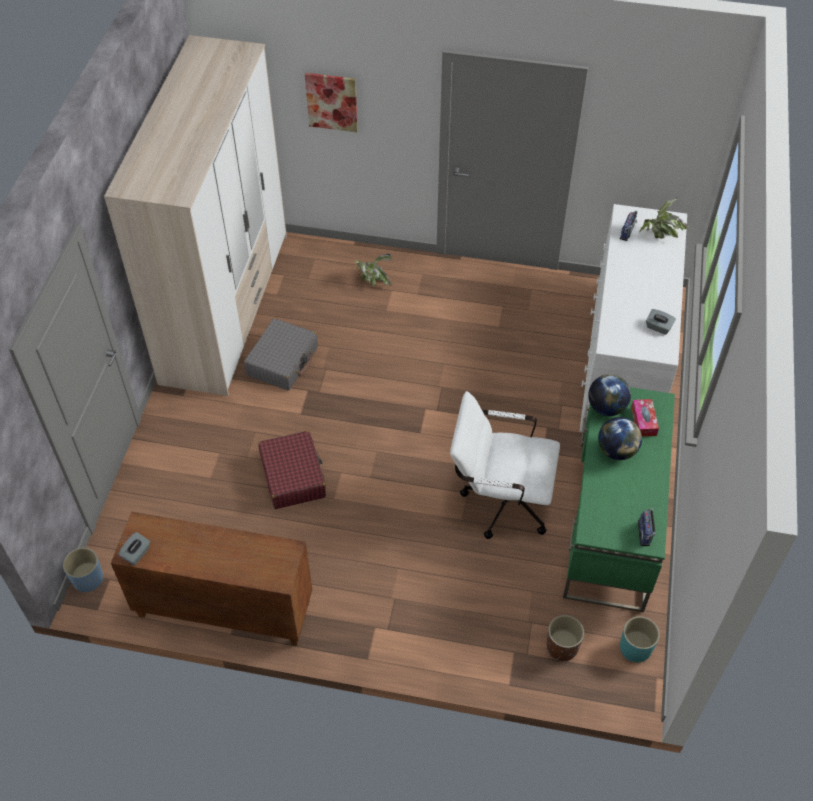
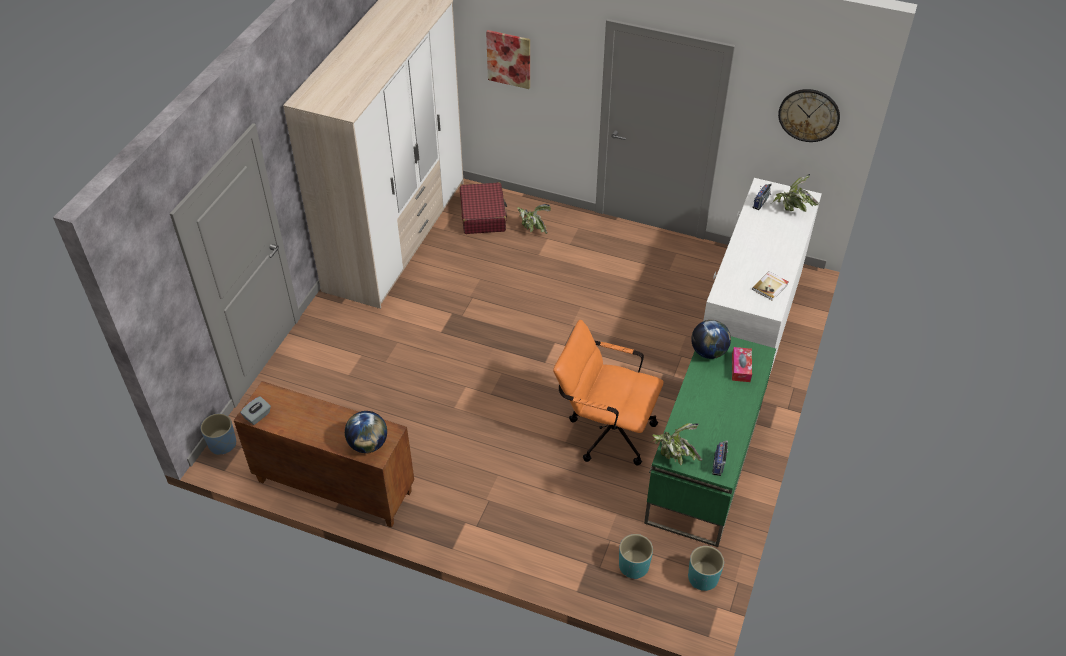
camera: 10 degrees right, 5 degrees down
(282, 361) = (435, 286): grey suitcase -> none
(293, 476) = (422, 383): red suitcase -> red suitcase (483, 215)
(499, 500) = (604, 430): white office chair -> orange office chair
(562, 647) = (633, 566): brown planter -> turquoise planter
(596, 530) = (673, 455): none -> potted plant
(616, 451) = (709, 390): globe -> globe (368, 444)
(658, 327) = (770, 287): grey tissue box -> book
(671, 133) = (809, 115): none -> wall clock

